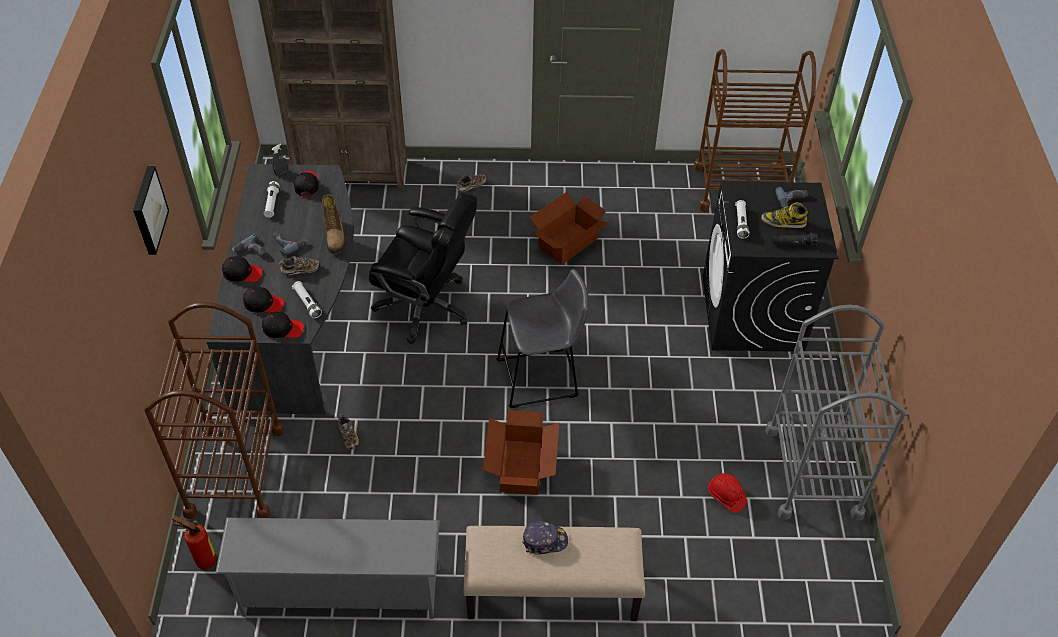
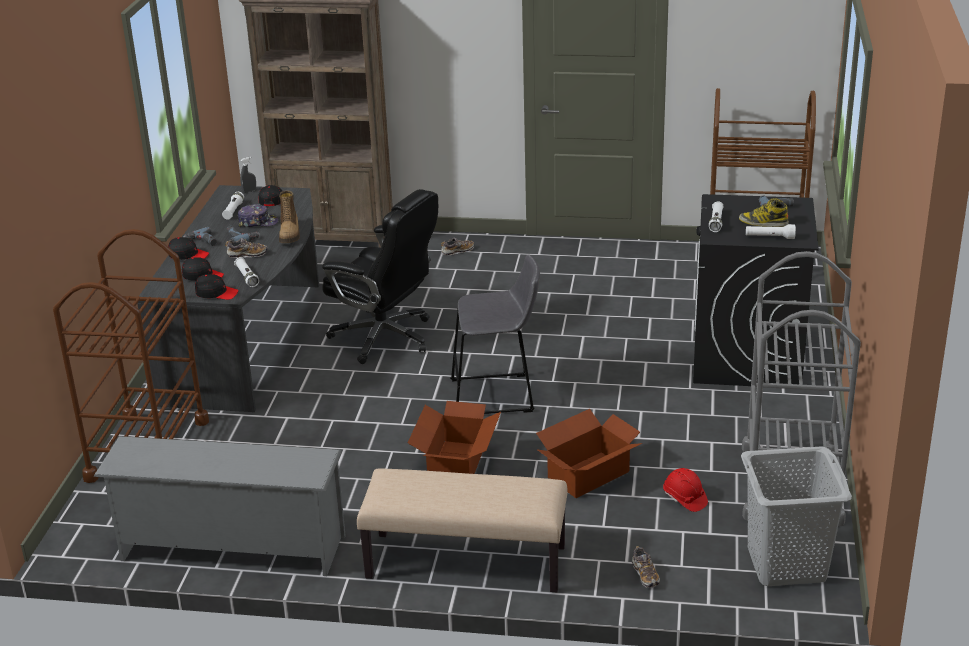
camera: 10 degrees right, 20 degrees down
(148, 210) = (93, 135): picture -> none
(203, 560) = (93, 515): fire extinguisher -> none
(348, 436) = (275, 430): shoe -> shoe (645, 575)
(544, 541) = (454, 481): cap -> cap (258, 222)
(567, 243) = (550, 296): cardboard box -> cardboard box (587, 474)
(792, 243) = (769, 237): black flashlight -> white flashlight
(823, 569) = (787, 564): none -> grey laundry basket

